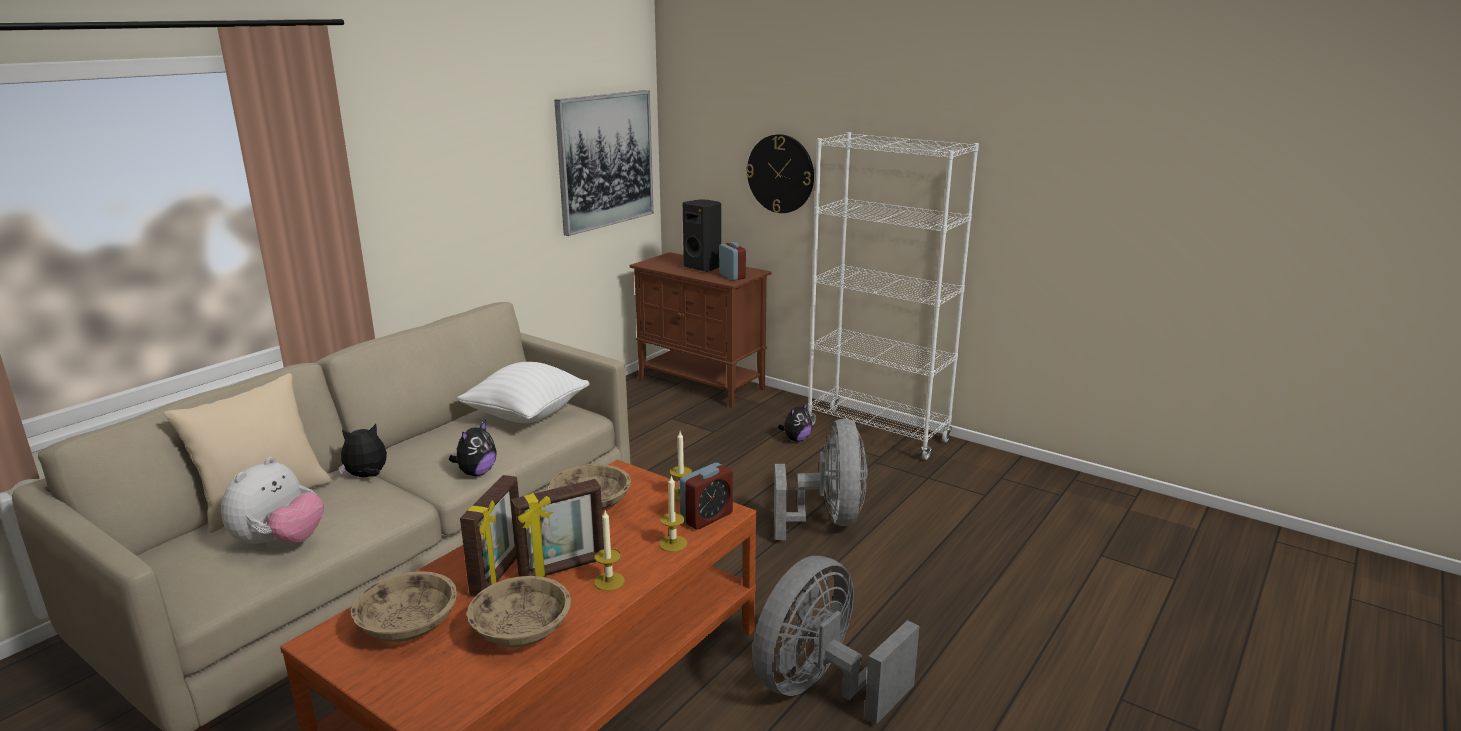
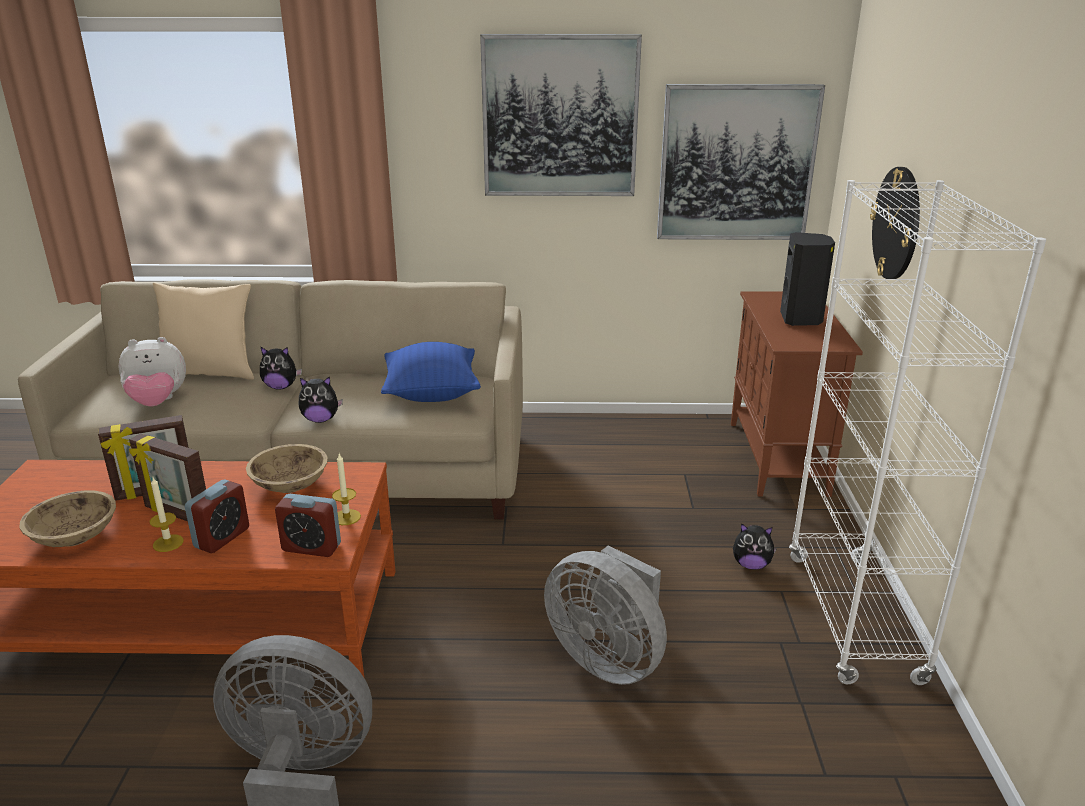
camera: 55 degrees right, 5 degrees up
(367, 476) = (281, 387): plush toy -> plush toy turned 150 degrees clockwise
(408, 626) = (65, 490): beige bowl -> none
(483, 138) = (560, 117): none -> picture
(526, 415) = (432, 394): white pillow -> blue pillow
(673, 543) = (251, 548): candle -> none
(732, 276) = (802, 340): alarm clock -> alarm clock (222, 538)
(828, 520) = (608, 658): grey fan -> grey fan turned 75 degrees clockwise

